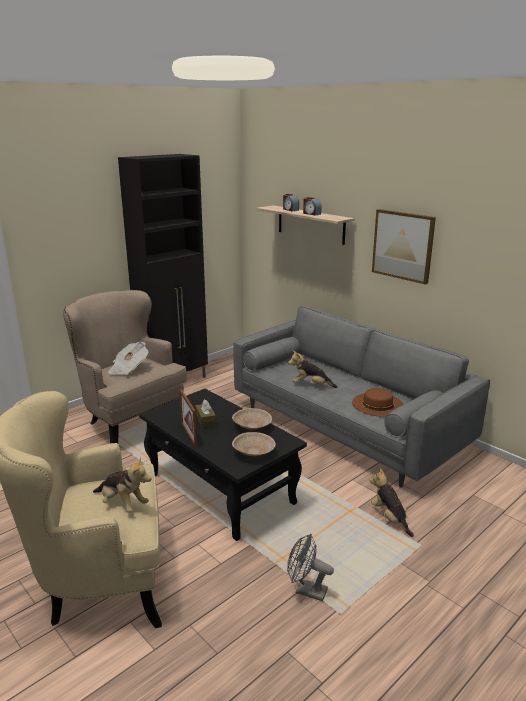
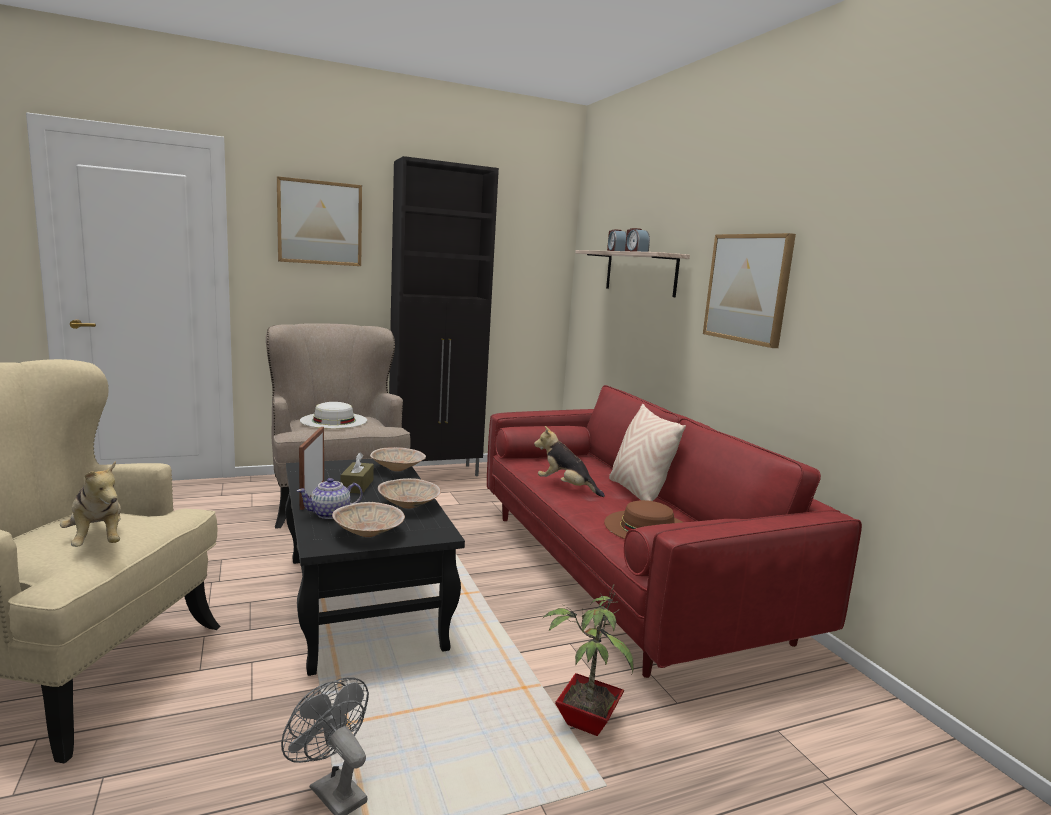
camera: 20 degrees right, 10 degrees down
(70, 215) = (320, 223): none -> picture
(128, 369) = (334, 420): newspaper -> white hat
(213, 400) = (398, 469): none -> beige bowl
(216, 445) = (330, 514): none -> teapot
(347, 427) = (624, 572): grey sofa -> red sofa
(351, 379) = (638, 493): none -> beige pillow
(390, 518) = (584, 720): plush toy -> potted plant

